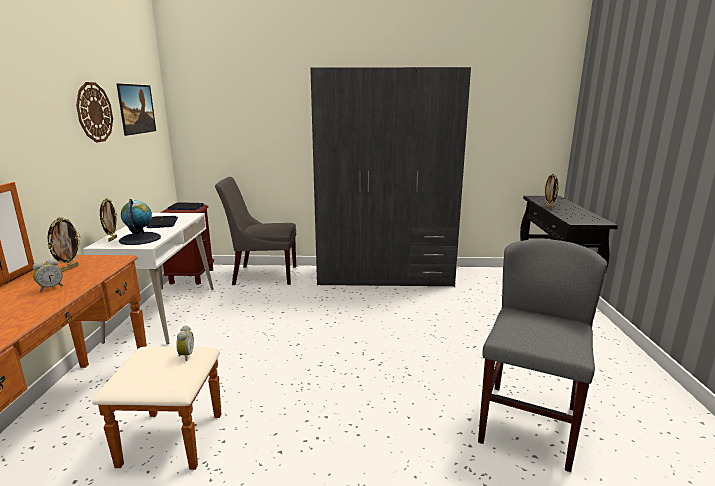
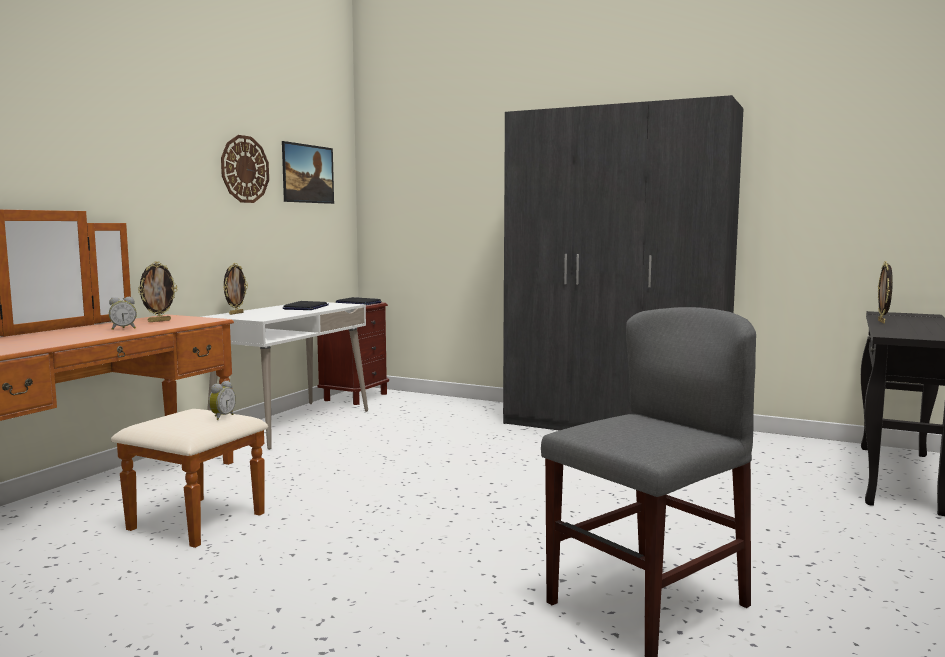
camera: 25 degrees right, 10 degrees down
(140, 239) = (262, 315): globe -> none
(262, 275) = (442, 405): grey chair -> none

